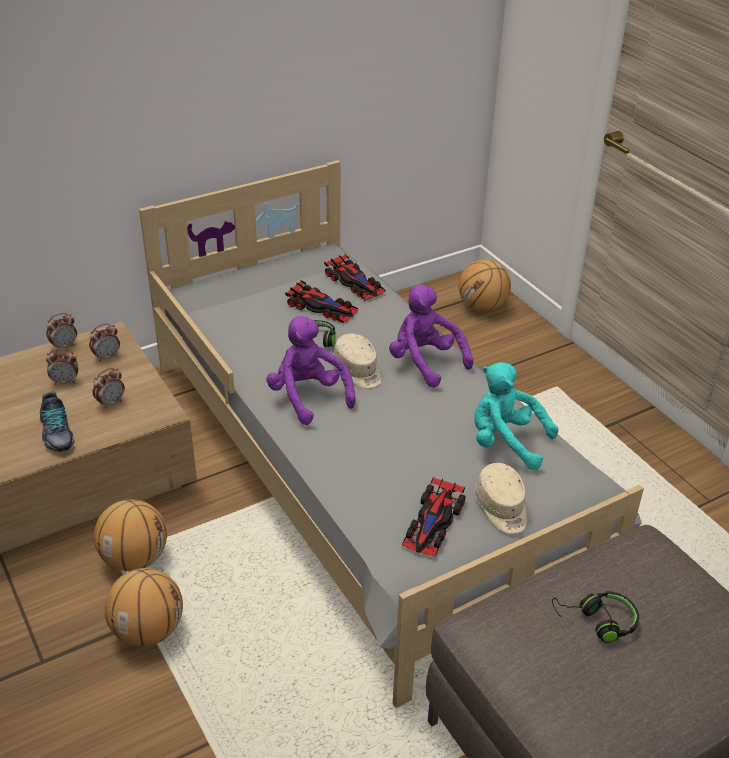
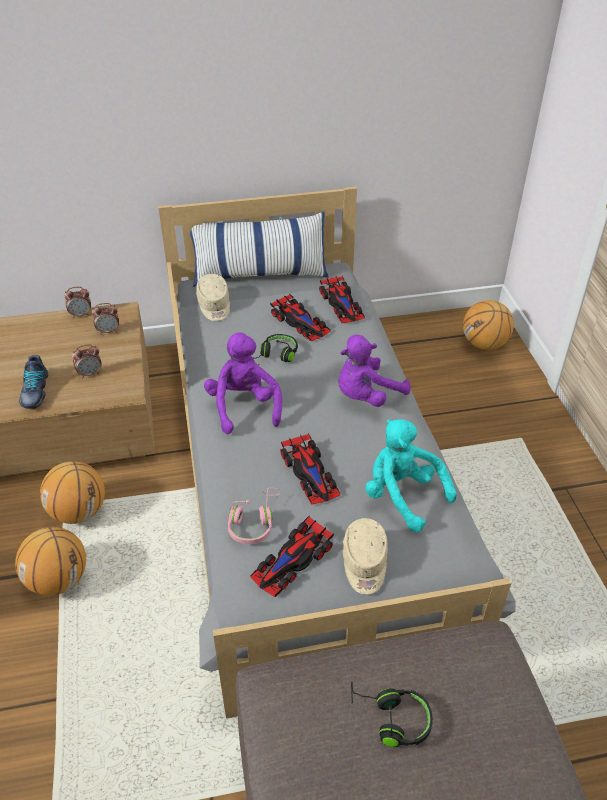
camera: 20 degrees right, 5 degrees up
(65, 381) = (65, 346): alarm clock -> none
(252, 268) = (260, 274): none -> pillow
(358, 371) = (301, 391): beige cap -> beige cap (214, 306)
(377, 498) = (254, 522): none -> pink headphones
(408, 443) = (310, 473): none -> toy car
(425, 362) = (366, 396): purple plush toy -> purple plush toy turned 105 degrees counterclockwise

